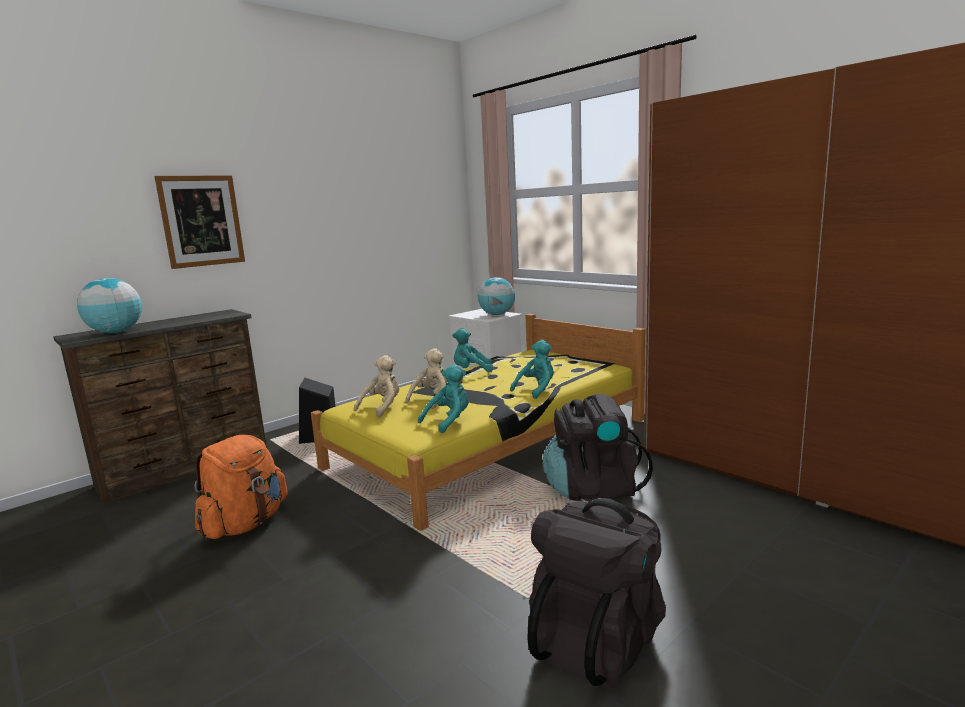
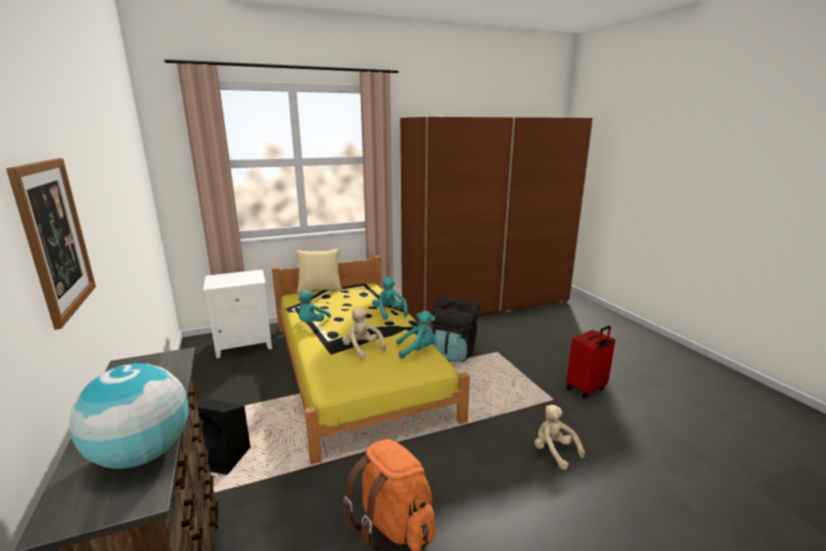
camera: 70 degrees left, 5 degrees up
(382, 407) = (355, 371): beige plush toy -> beige plush toy (554, 451)
(449, 421) = (417, 350): turquoise plush toy -> turquoise plush toy turned 105 degrees clockwise
(497, 314) = (246, 275): globe -> none
(564, 353) = (320, 289): none -> pillow
(598, 639) = (586, 389): black backpack -> red suitcase

